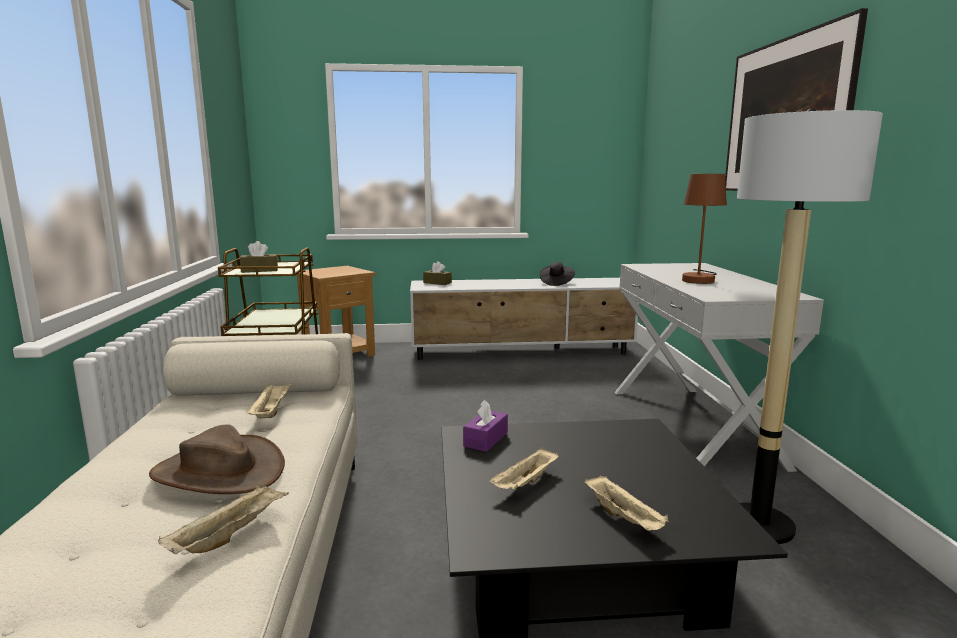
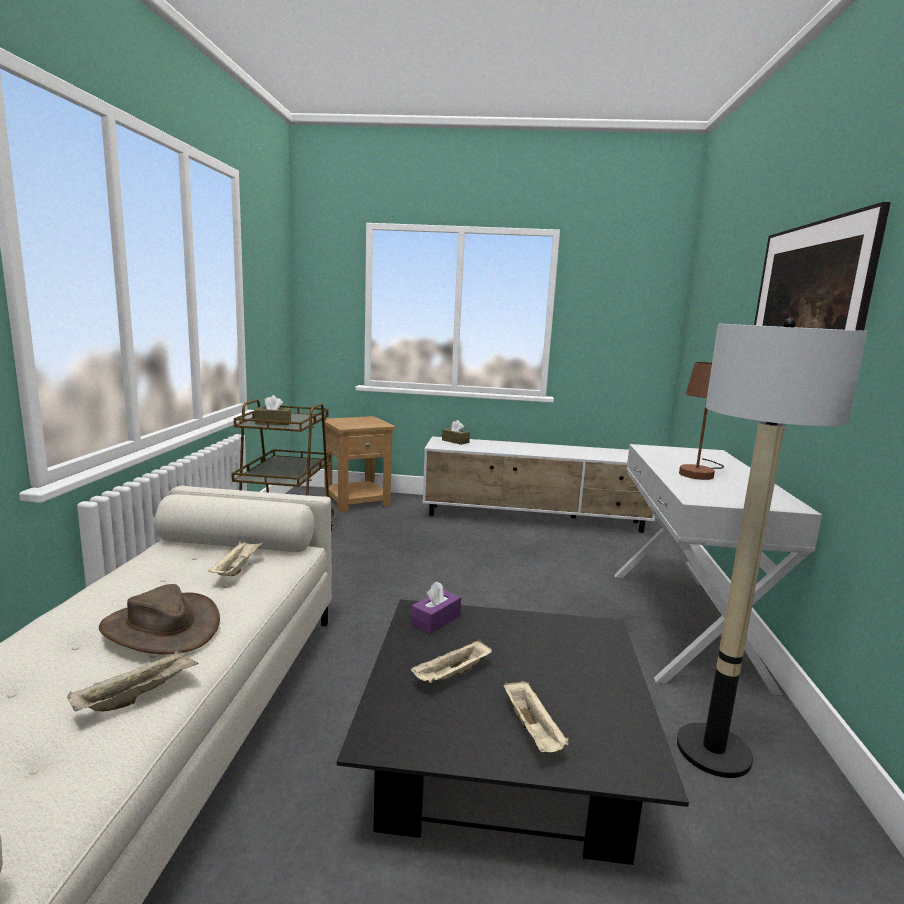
camera: 10 degrees right, 0 degrees up
(556, 283) = (575, 452): black hat -> none

